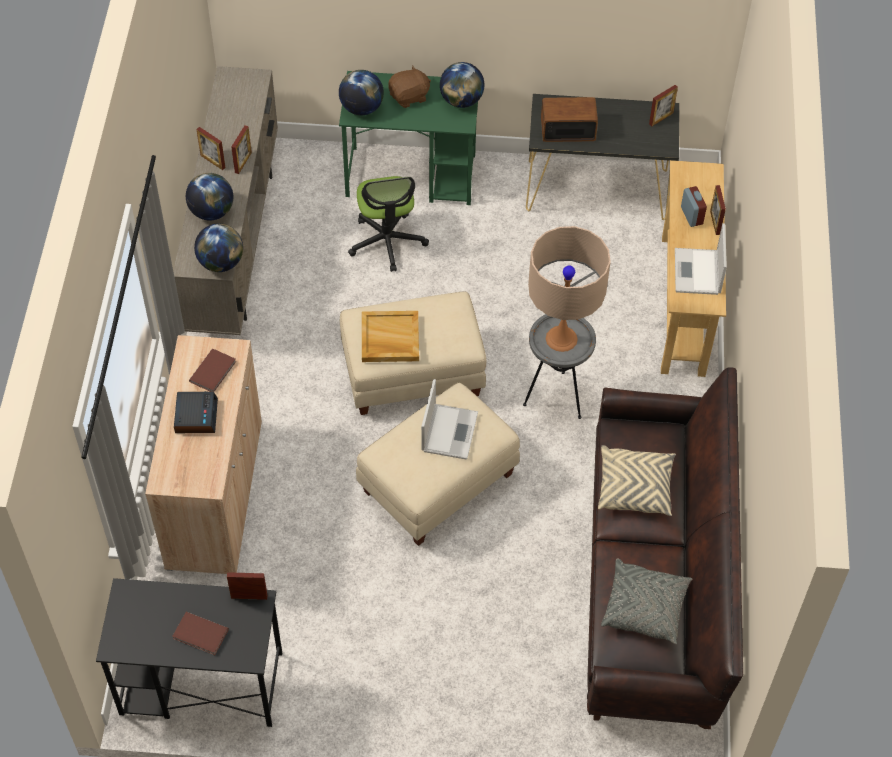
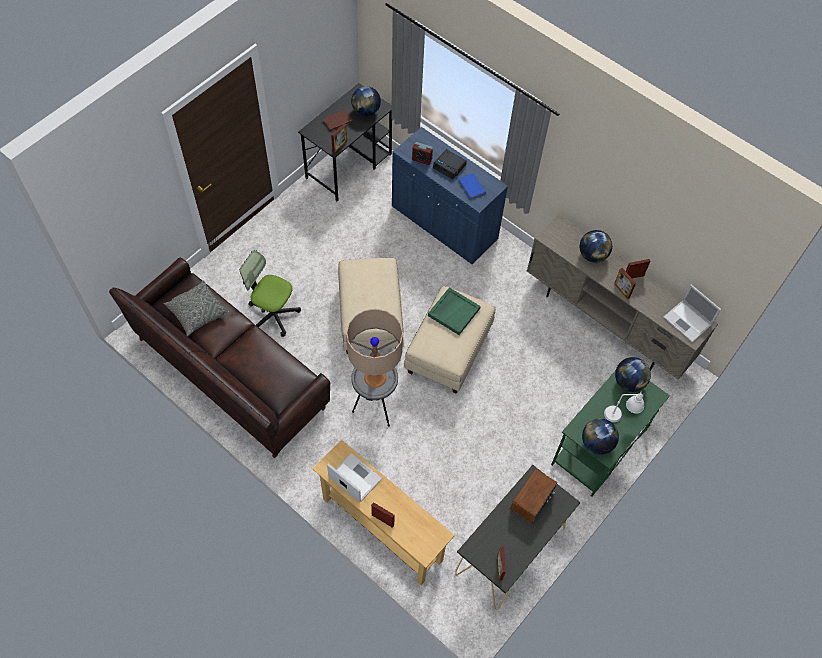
camera: 125 degrees right, 5 degrees up
(214, 371) = (471, 187): brown book -> blue book
(215, 495) = (444, 223): beige cabinet -> blue cabinet
(221, 263) = (550, 239): globe -> globe (366, 111)
(387, 241) = (554, 399): office chair -> office chair (273, 314)
(389, 339) = (453, 311): beige tray -> green tray
(409, 97) = (620, 415): brown plush toy -> white table lamp
(449, 430) = (372, 301): laptop -> laptop (688, 321)
(635, 487) = (262, 358): beige pillow -> none
(691, 216) = (399, 510): alarm clock -> alarm clock (422, 159)

